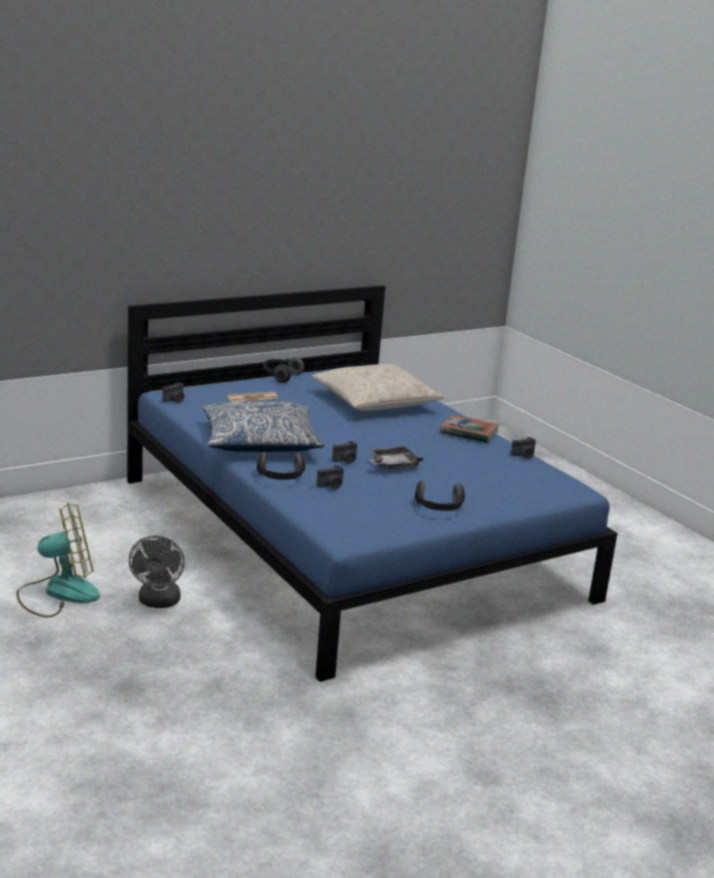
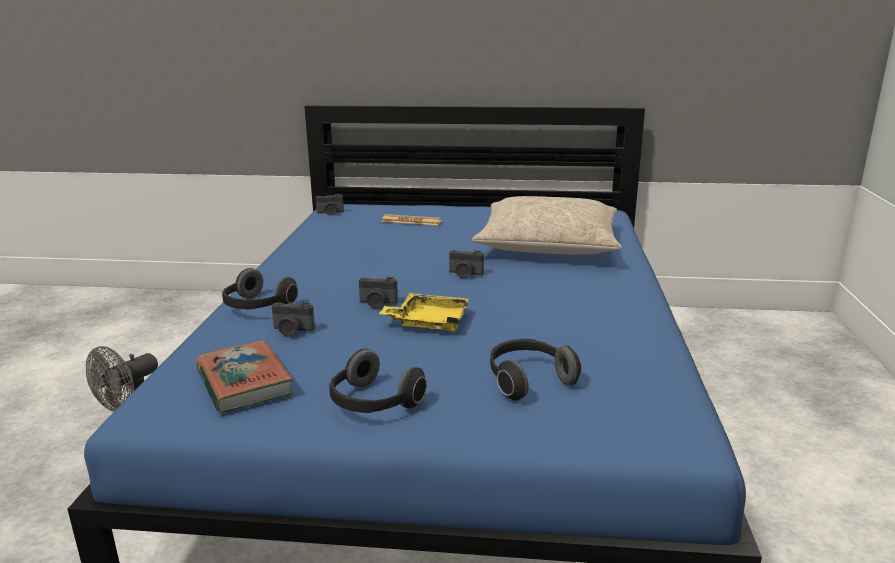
camera: 40 degrees right, 0 degrees up
(58, 593) = (83, 389): fan -> none
(260, 442) = (325, 264): pillow -> none
(280, 376) = (485, 206): headphones -> headphones (528, 380)
(392, 465) = (429, 322): grey tray -> yellow tray
(468, 433) = (619, 302): book -> book (244, 382)
(524, 455) = (663, 353): camera -> camera (465, 274)

